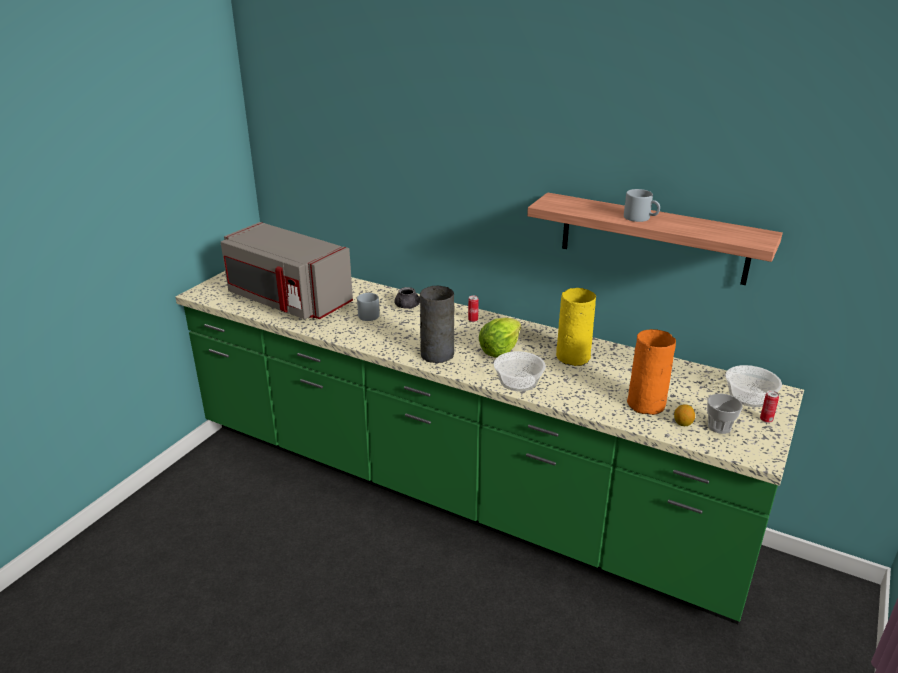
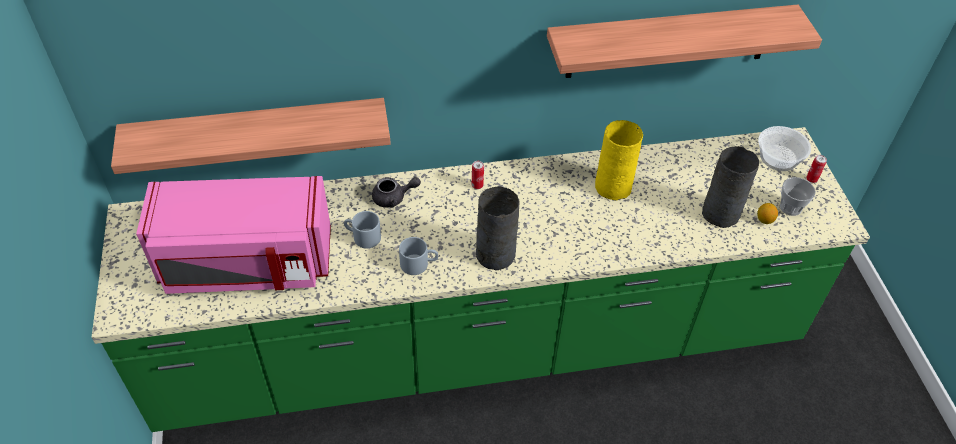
camera: 40 degrees left, 20 degrees up
(287, 300) = (246, 264): grey microwave -> pink microwave
(347, 228) = (258, 134): none -> shelf
(500, 350) = (544, 214): lettuce -> none
(518, 381) = (600, 247): bowl -> none
(641, 218) = (677, 35): grey mug -> grey mug (419, 263)
(646, 405) = (722, 214): orange vase -> grey vase

